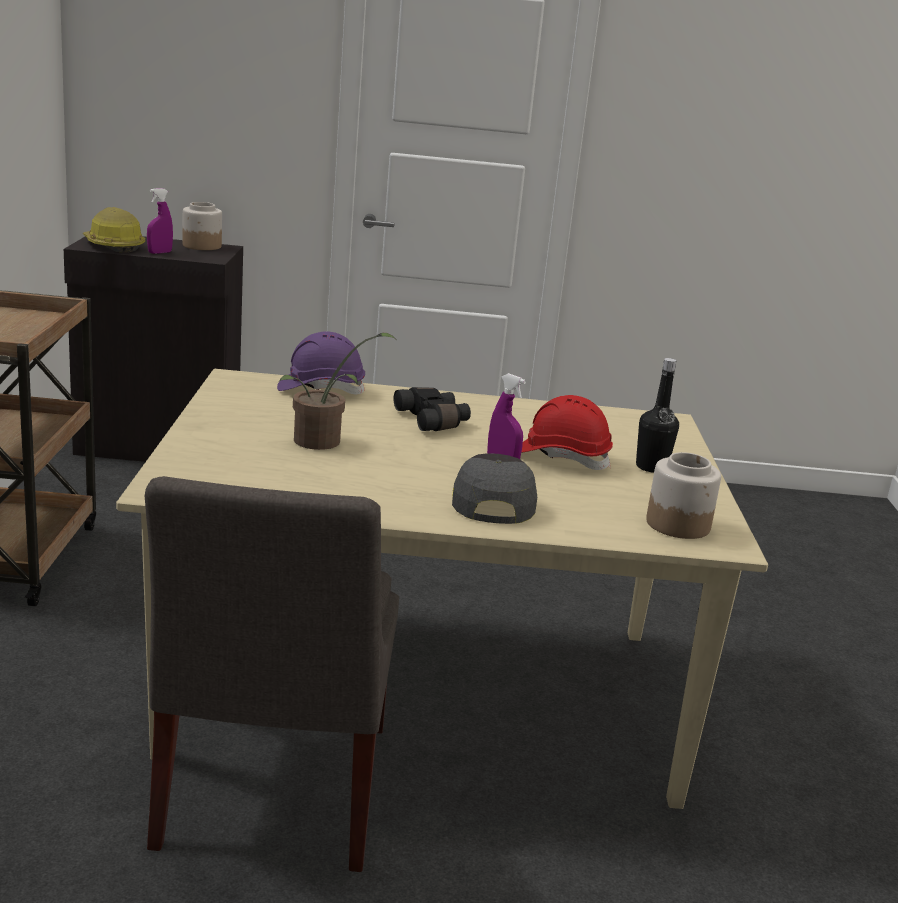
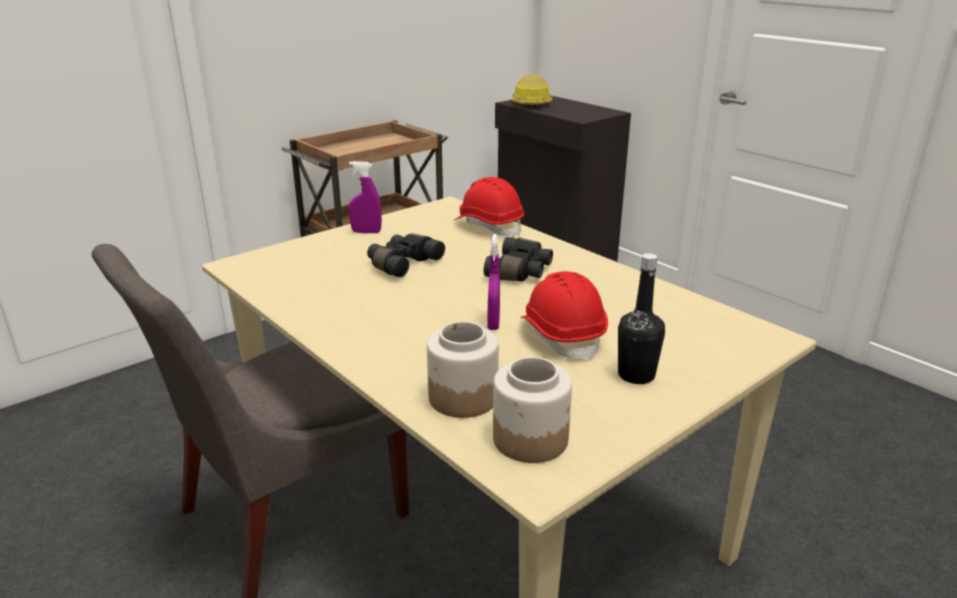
camera: 50 degrees right, 5 degrees up
(159, 252) = (553, 111): purple spray bottle -> purple spray bottle (366, 232)
(201, 246) = (596, 109): jar -> jar (462, 397)
(320, 389) = (489, 226): purple hard hat -> red hard hat
(324, 441) = (402, 264): potted plant -> black binoculars
(492, 501) = (414, 349): grey cap -> none

